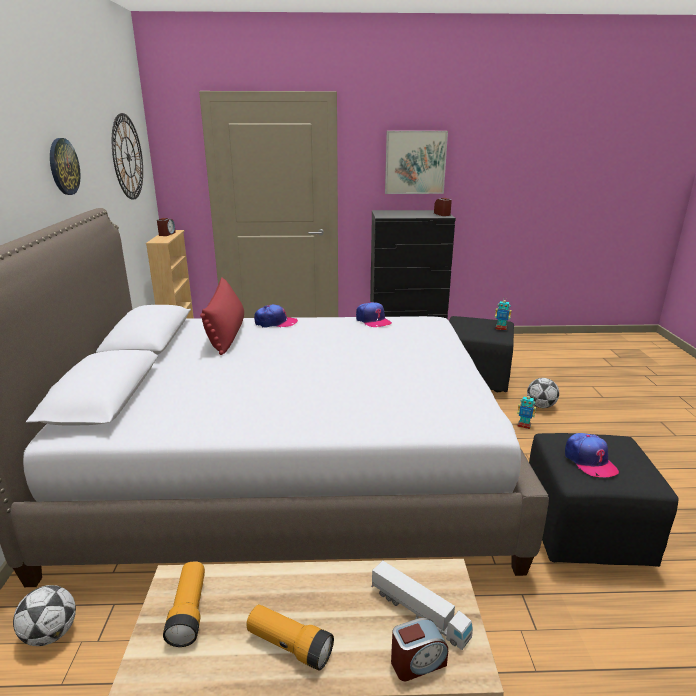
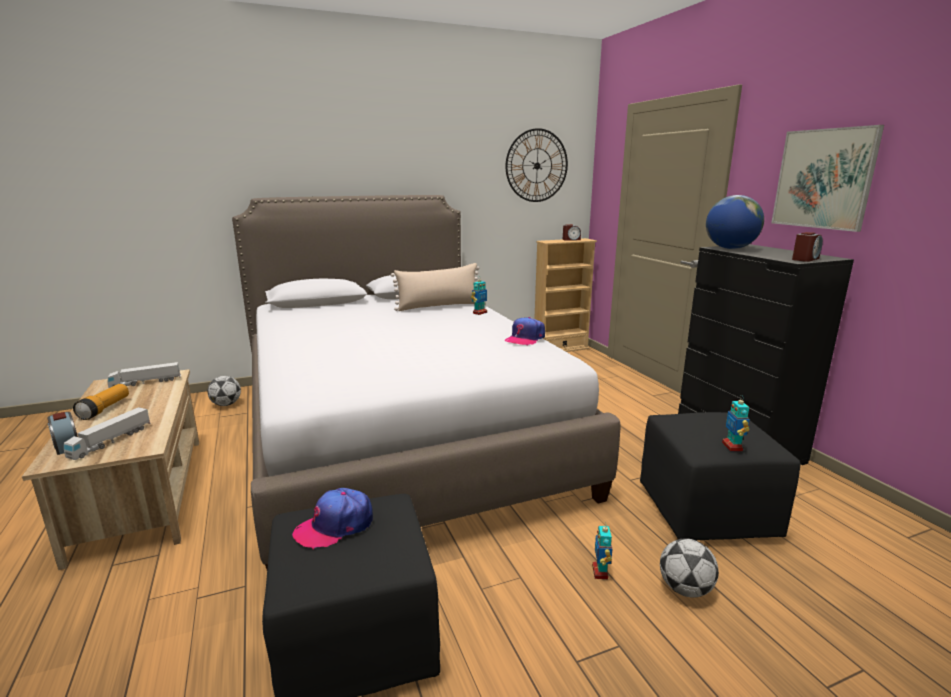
camera: 70 degrees right, 5 degrees down
(63, 166) = (420, 162): wall clock -> none
(189, 612) = (146, 382): flashlight -> toy truck
(227, 334) = (439, 306): red pillow -> beige pillow
(275, 322) = (479, 313): cap -> toy robot
(389, 215) = (730, 248): none -> globe

